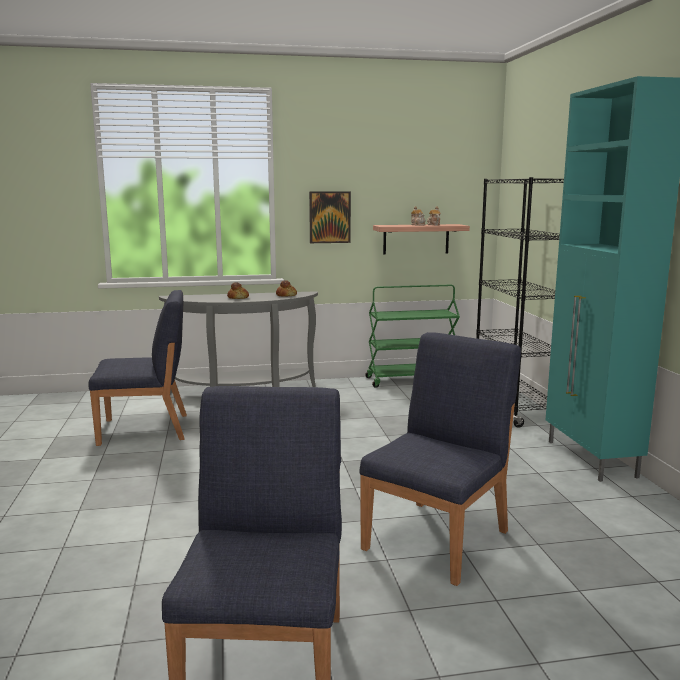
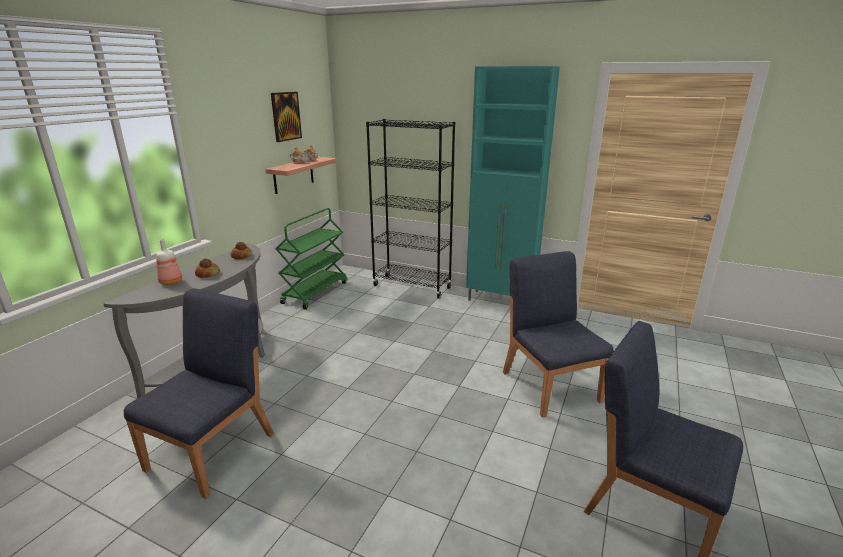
camera: 55 degrees left, 10 degrees up
(209, 296) = (171, 283): none -> bottle
(329, 217) = (233, 168): picture -> picture (285, 116)

